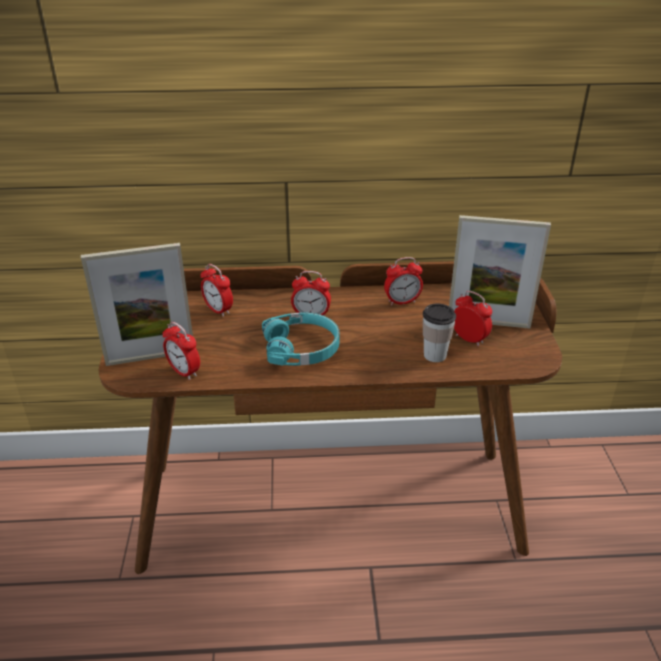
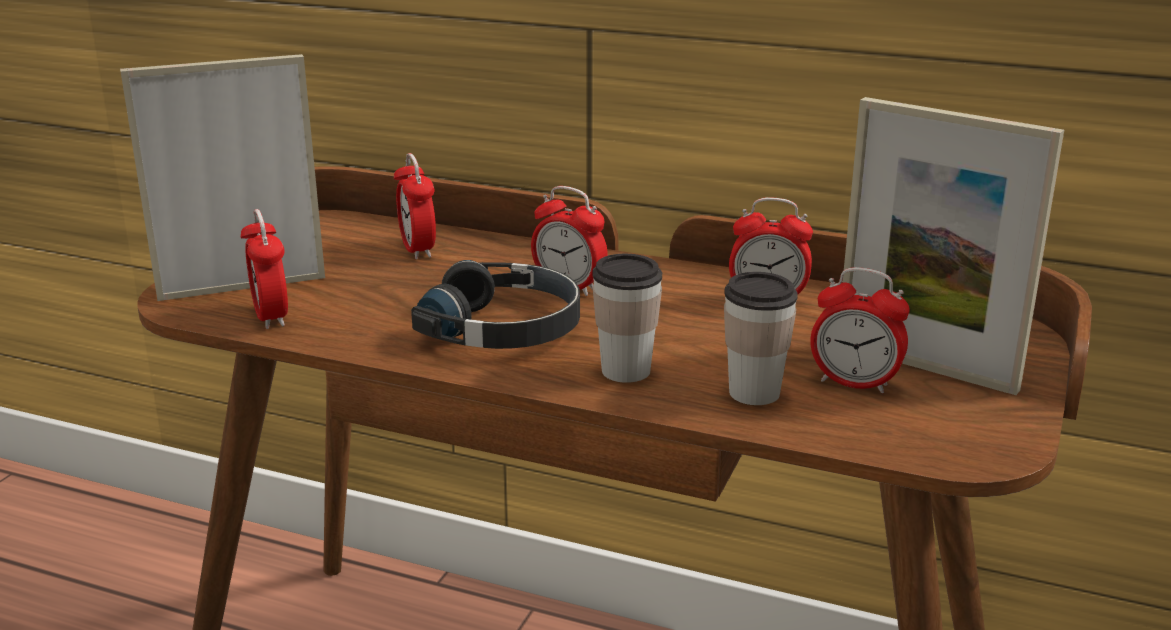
camera: 25 degrees right, 10 degrees down
(150, 357) = (242, 287): picture frame -> picture frame turned 150 degrees clockwise
(302, 348) = (504, 328): turquoise headphones -> black headphones
(374, 358) = (625, 371): none -> cup
(469, 339) = (854, 383): alarm clock -> alarm clock turned 135 degrees clockwise

